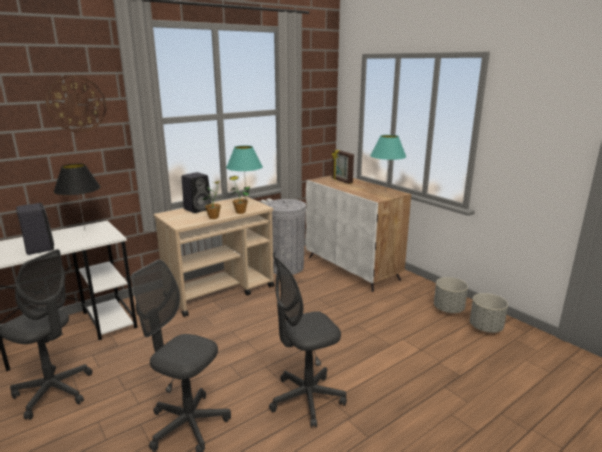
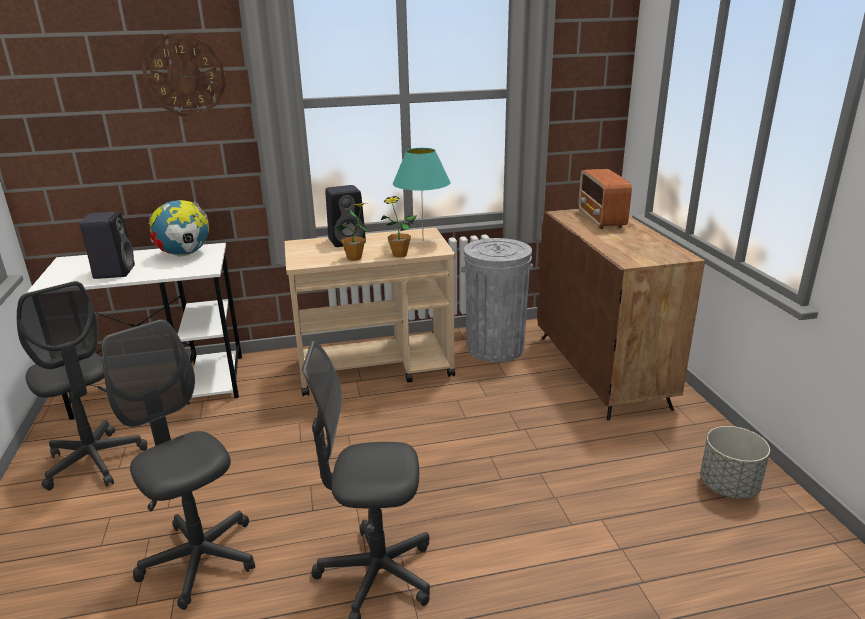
camera: 25 degrees right, 5 degrees up
(84, 231) = (185, 254): black table lamp -> globe
(341, 181) = (601, 219): picture frame -> radio
(353, 268) = (602, 371): white cabinet -> brown cabinet
(385, 192) = (658, 250): turquoise table lamp -> none
(485, 327) = (781, 542): grey planter -> none

